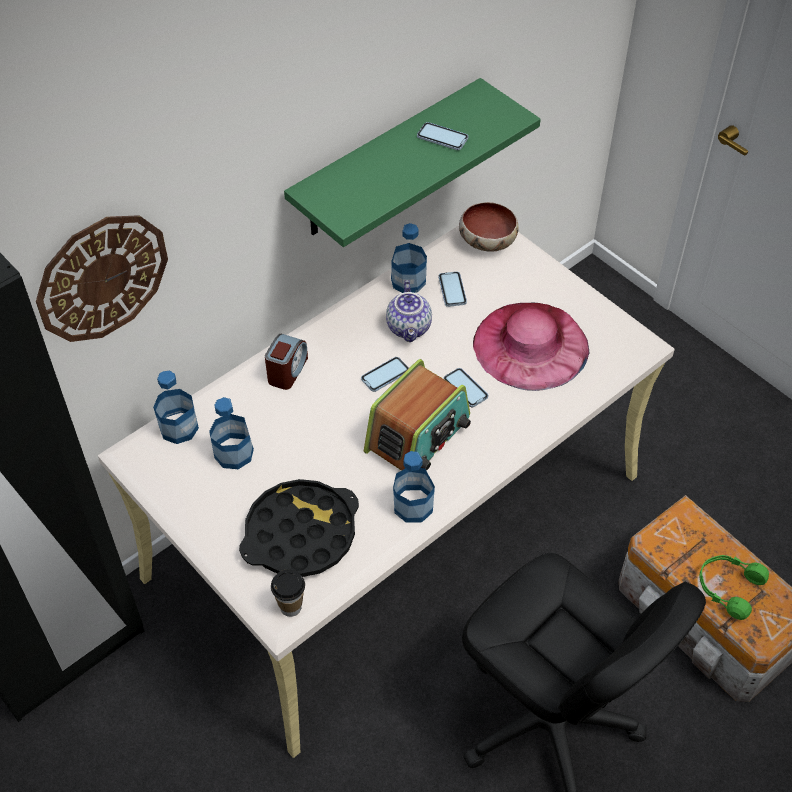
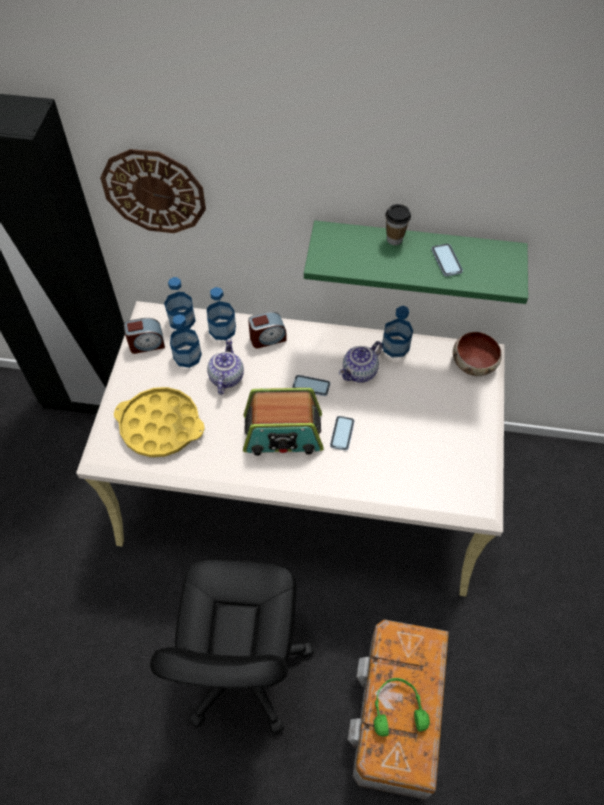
camera: 50 degrees right, 5 degrees up
(175, 480) = (146, 344): none -> alarm clock
(291, 607) = (108, 456): cup -> cup (394, 239)
(298, 437) = (225, 377): none -> teapot
(300, 534) = (160, 426): black tray -> yellow tray
(413, 506) = (228, 467): bottle -> bottle (222, 329)
(452, 290) = (412, 373): phone -> none
(530, 345) = (413, 445): pink hat -> none

